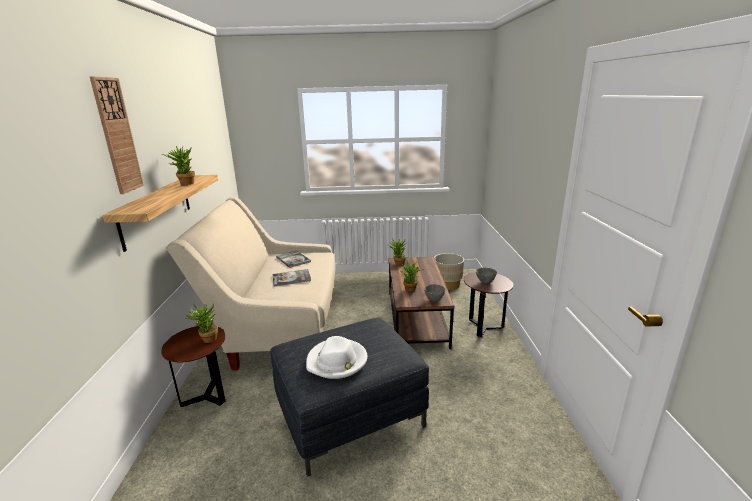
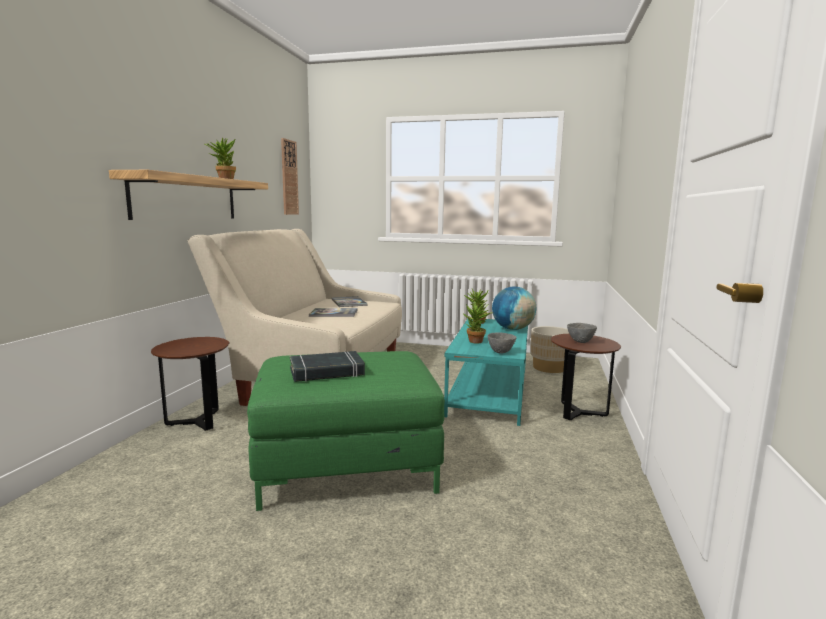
camera: 15 degrees right, 10 degrees down
(117, 136) = (149, 103): wall clock -> wall clock (289, 177)
(207, 340) = (204, 346): potted plant -> none
(337, 361) = (327, 372): white hat -> black book
(349, 415) = (346, 464): grey ottoman -> green ottoman
(416, 318) = (488, 391): brown coffee table -> turquoise coffee table
(428, 268) = (512, 329): none -> globe

